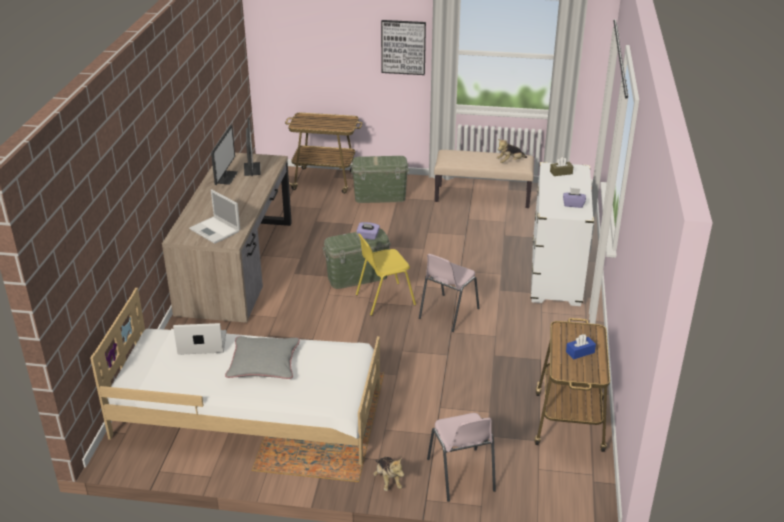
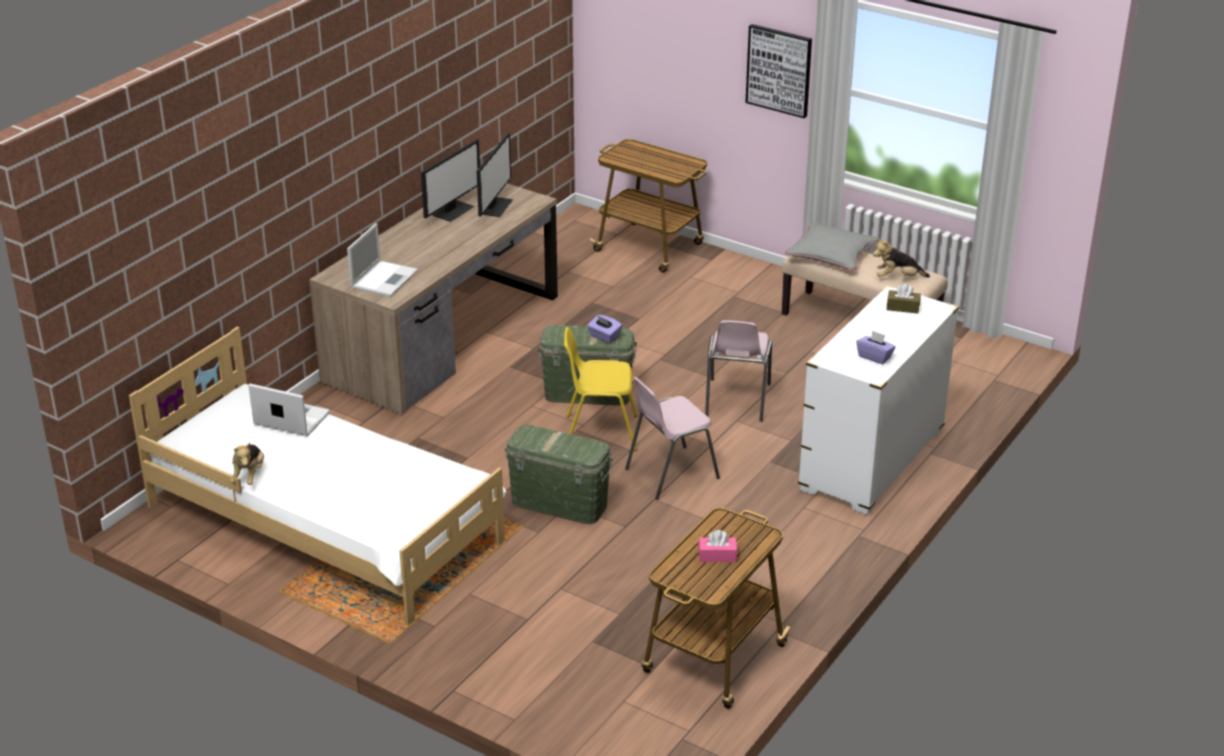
camera: 25 degrees right, 0 degrees up
(215, 230) = (384, 278): laptop -> laptop turned 135 degrees counterclockwise
(264, 363) = (343, 462): grey pillow -> grey pillow (831, 254)
(380, 197) = (708, 289): green storage box -> green storage box (559, 504)
(388, 480) = (426, 653): plush toy -> plush toy (249, 475)
(461, 475) = (519, 677): pink chair -> pink chair (736, 401)
(580, 352) = (717, 556): blue tissue box -> pink tissue box

